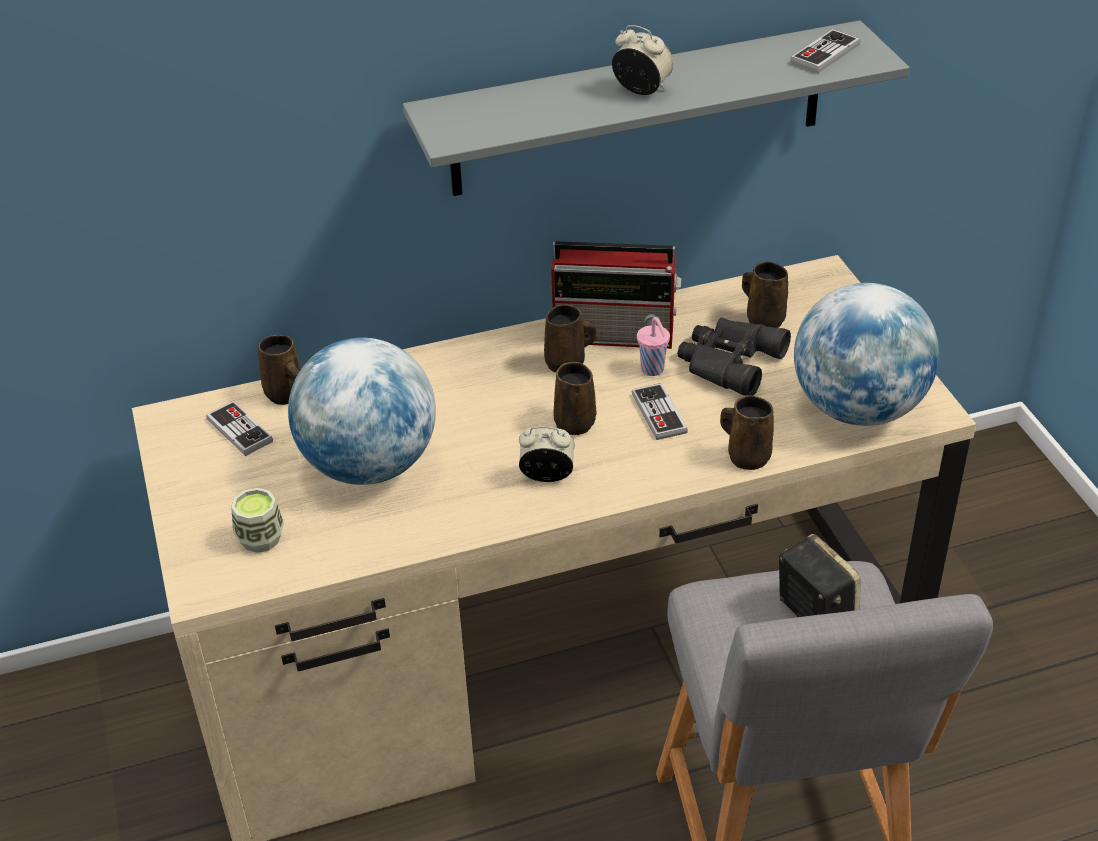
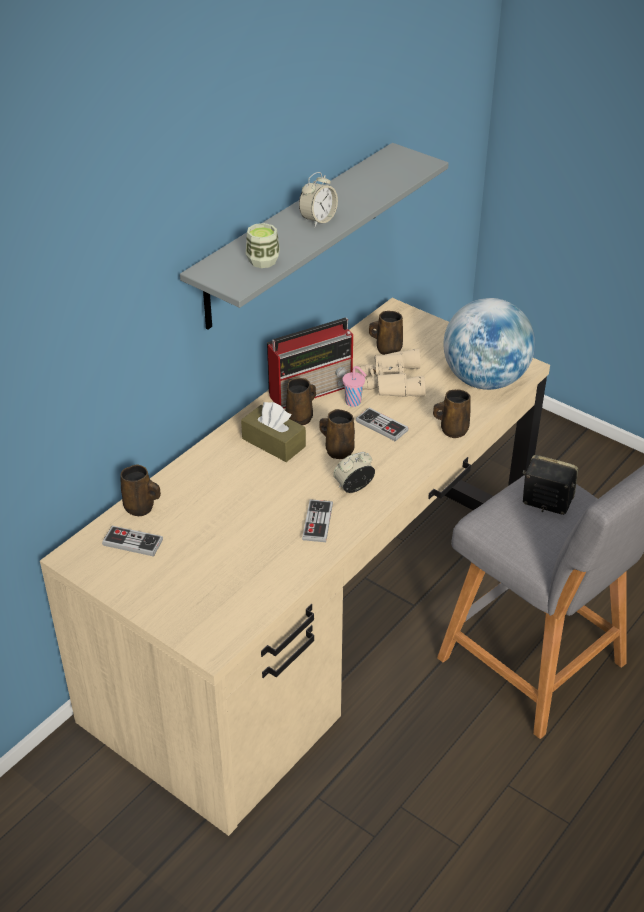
camera: 35 degrees left, 0 degrees up
(260, 539) = (218, 600): cup -> cup (263, 261)
(369, 465) = (241, 527): globe -> none
(506, 380) = (273, 442): none -> brown tissue box
(642, 90) = (318, 220): alarm clock -> alarm clock turned 135 degrees clockwise
(727, 362) = (391, 381): black binoculars -> beige binoculars
(825, 54) = (396, 168): game controller -> game controller (317, 522)

